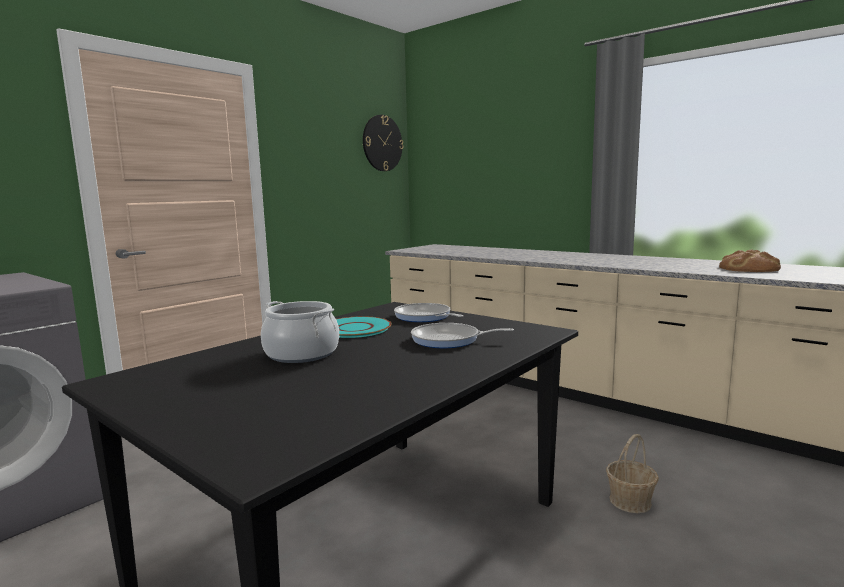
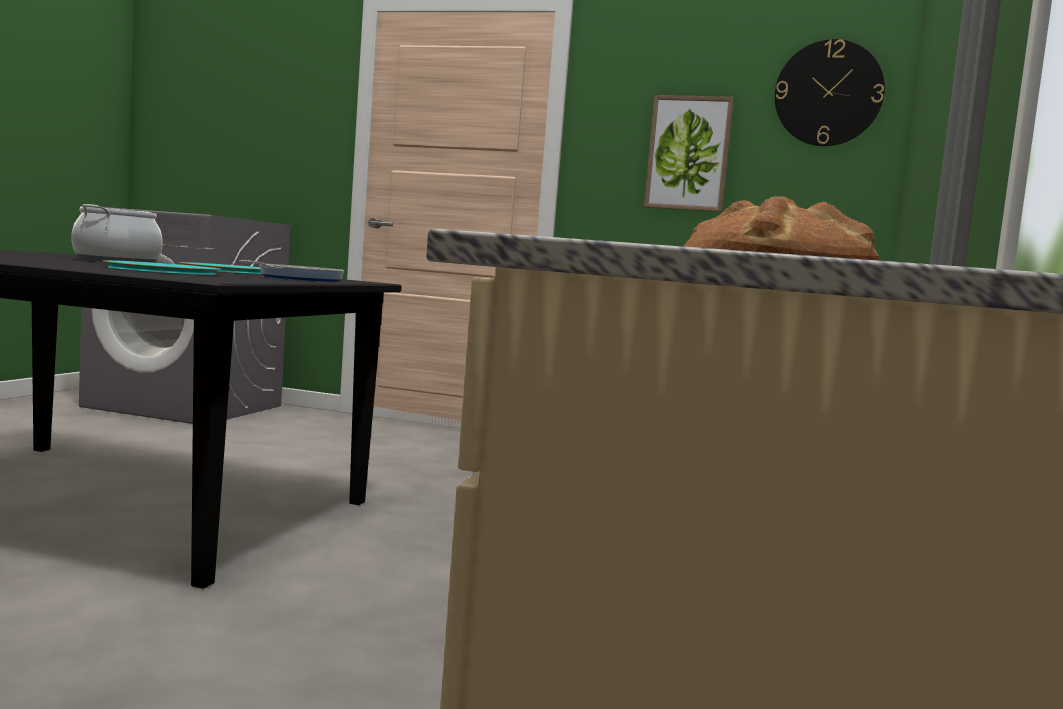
camera: 65 degrees right, 5 degrees down
(330, 177) = (688, 153): none -> picture
(449, 340) = (162, 270): frying pan -> turquoise plate
(630, 501) = (212, 649): basket -> none

